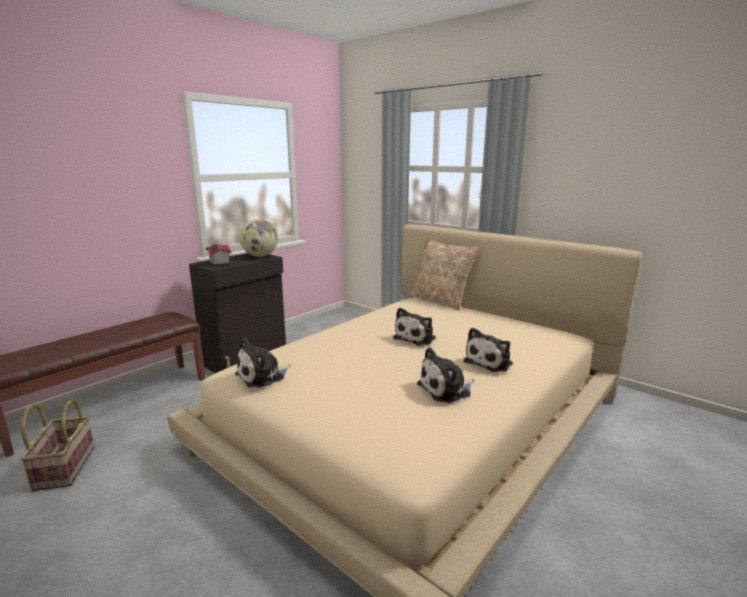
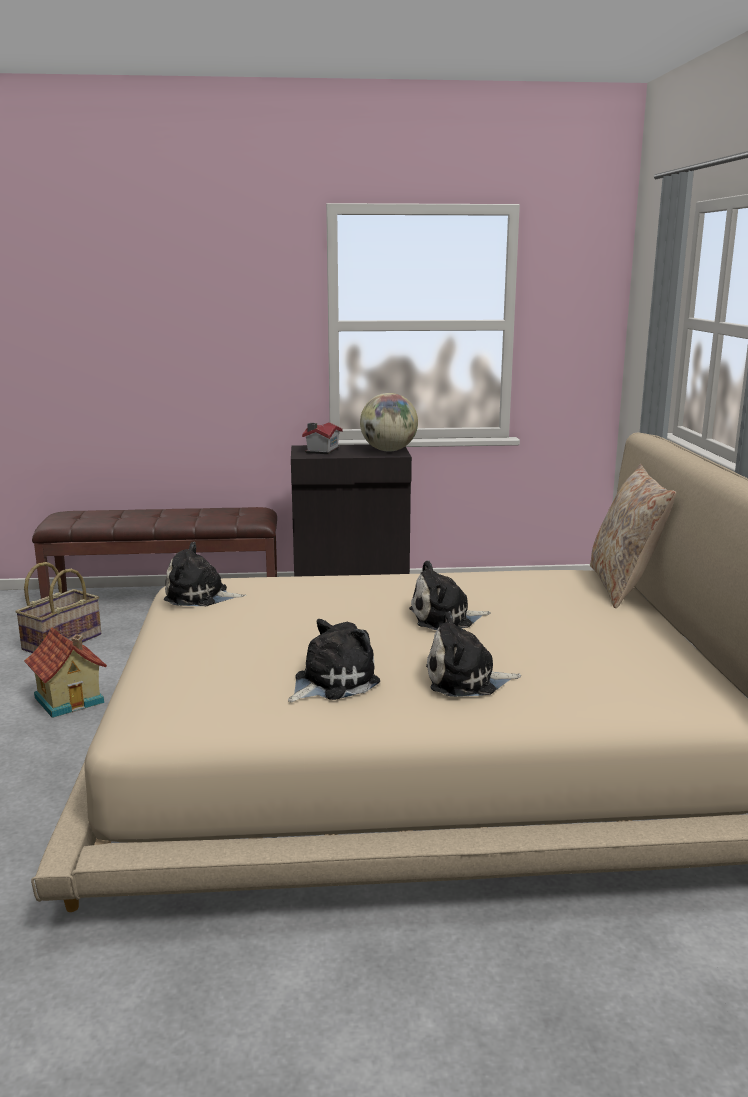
camera: 45 degrees right, 0 degrees up
(152, 503) = (71, 699): none -> toy house
(446, 389) = (331, 682): plush toy -> plush toy turned 120 degrees clockwise

